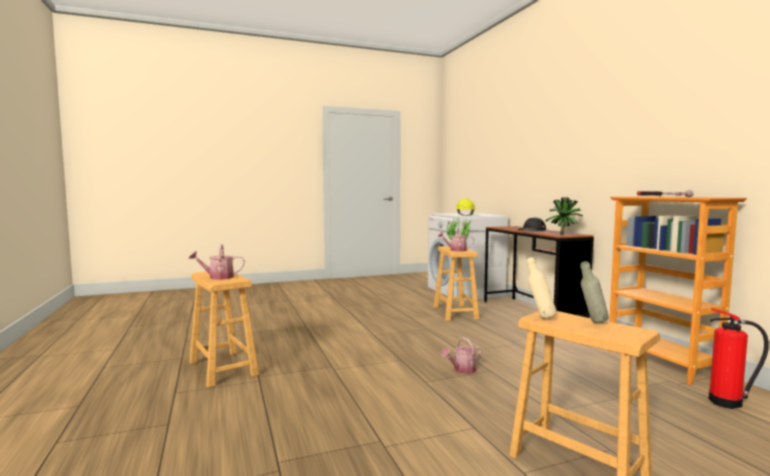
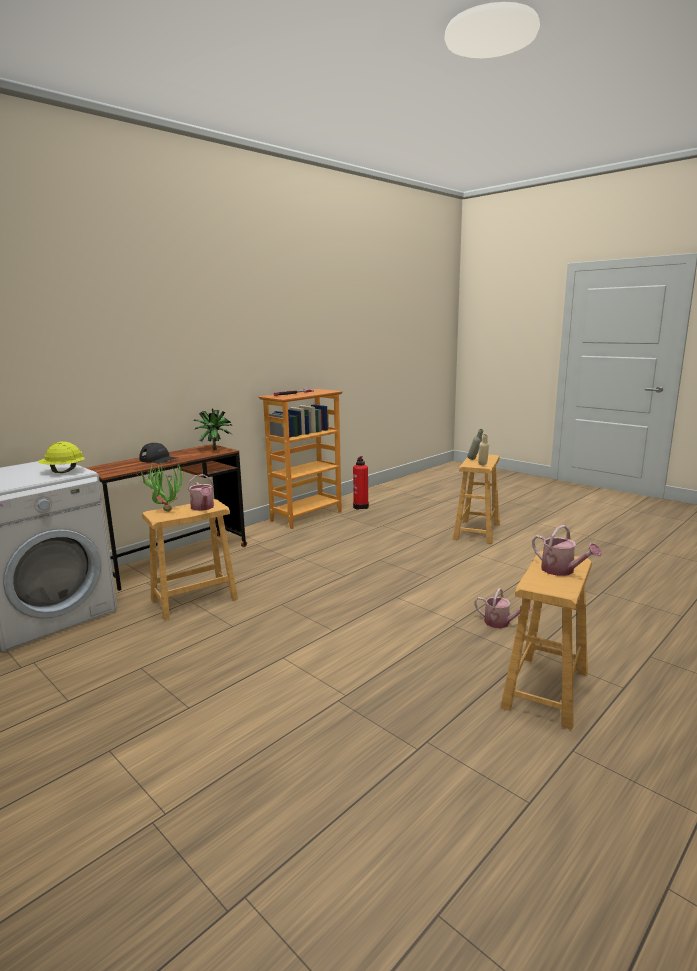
camera: 115 degrees left, 10 degrees up
(462, 370) = (390, 569): watering can -> watering can (500, 623)

